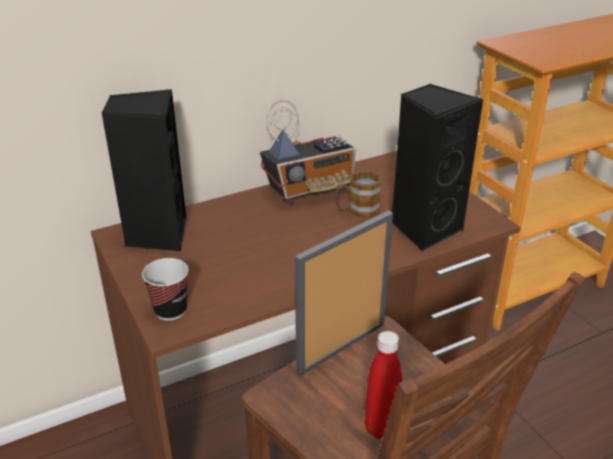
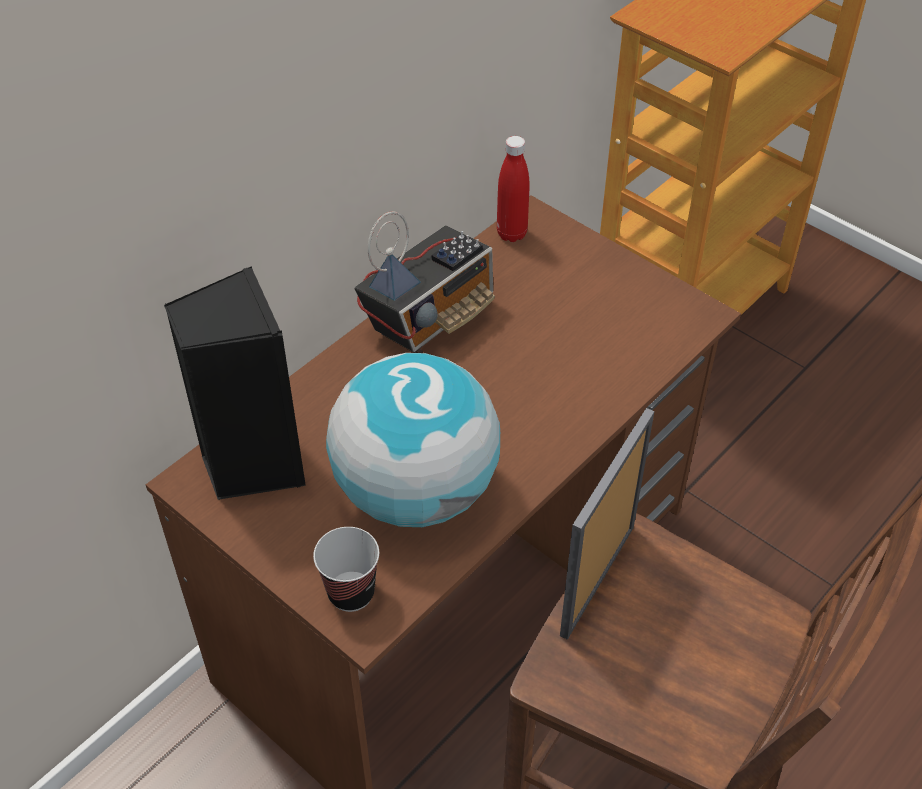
camera: 20 degrees left, 15 degrees up
(246, 269) = (415, 491): none -> globe
(357, 210) = (515, 340): mug -> none
(380, 428) = (696, 683): red bottle -> red bottle (511, 234)
(424, 229) = (620, 351): black speaker -> none

